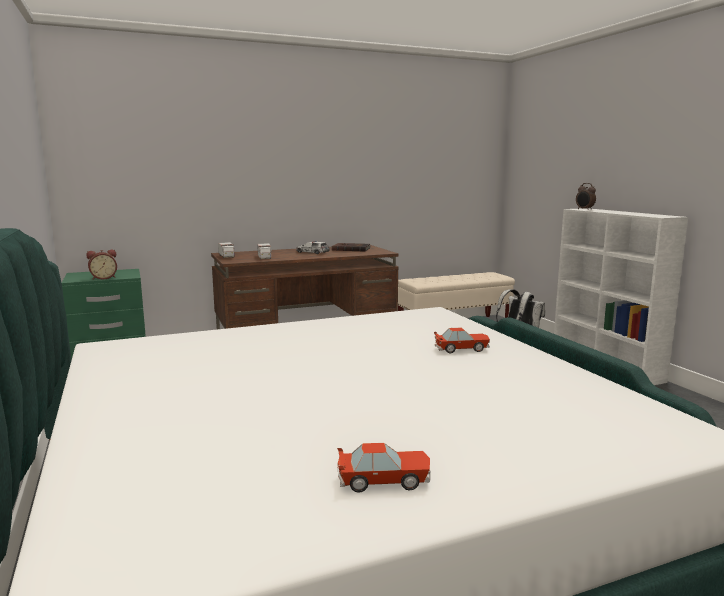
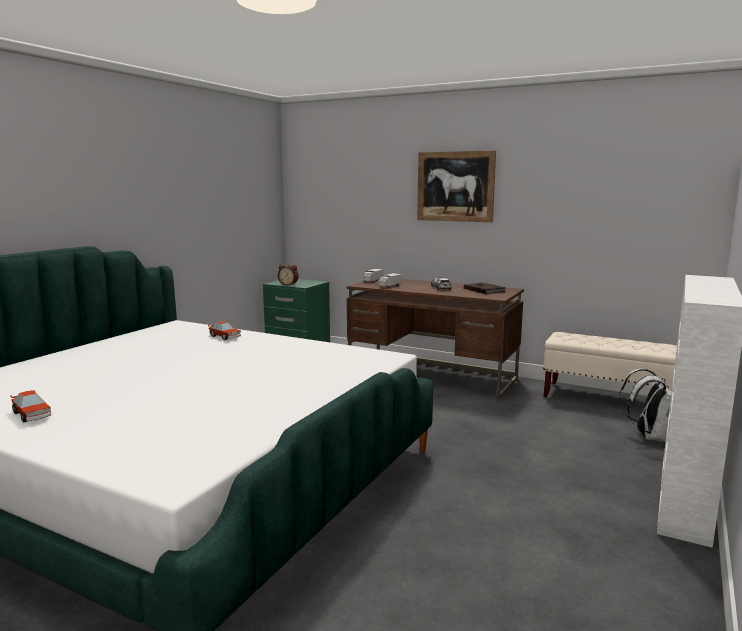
camera: 50 degrees right, 0 degrees up
(295, 146) = (455, 186): none -> picture
(462, 349) = (296, 383): toy car -> toy car (225, 337)
(584, 209) = (702, 278): alarm clock -> none

